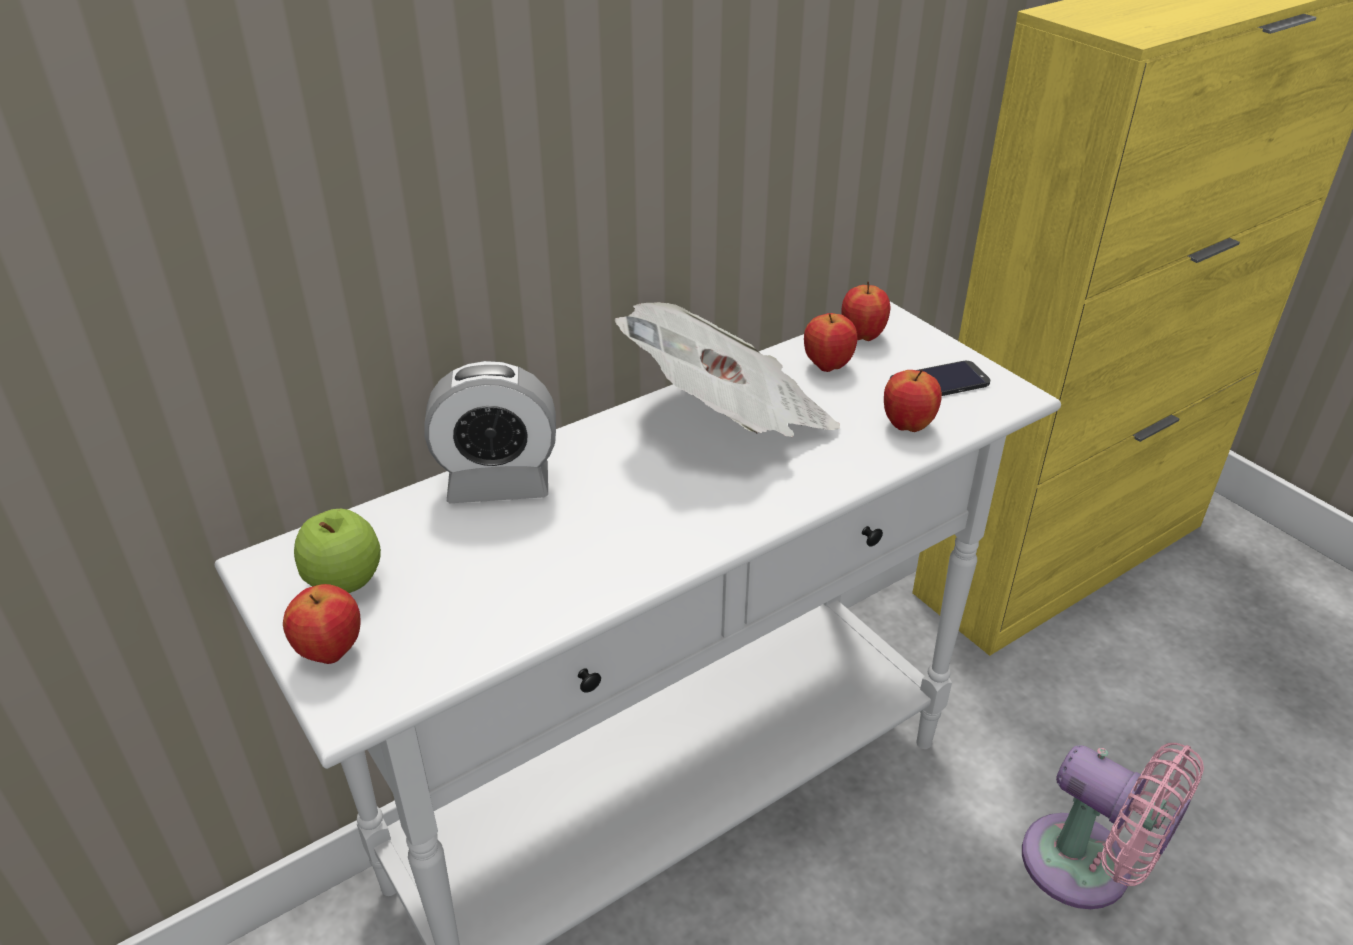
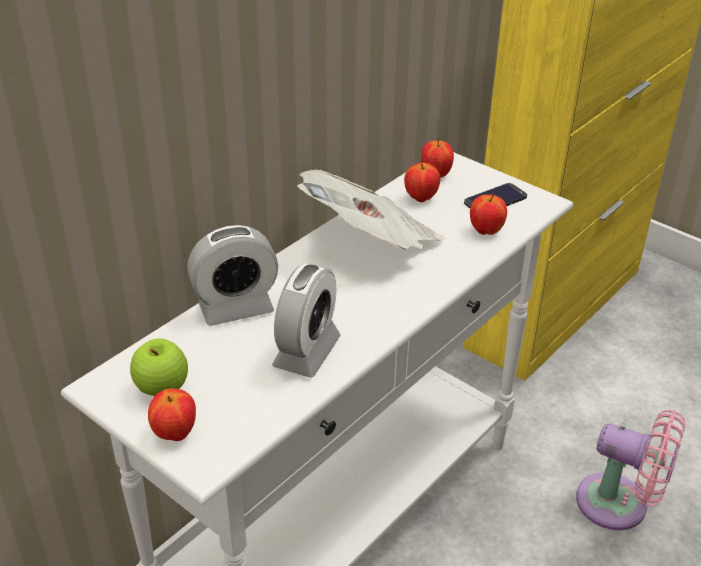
camera: 15 degrees left, 0 degrees up
(569, 563) = (307, 352): none -> alarm clock

